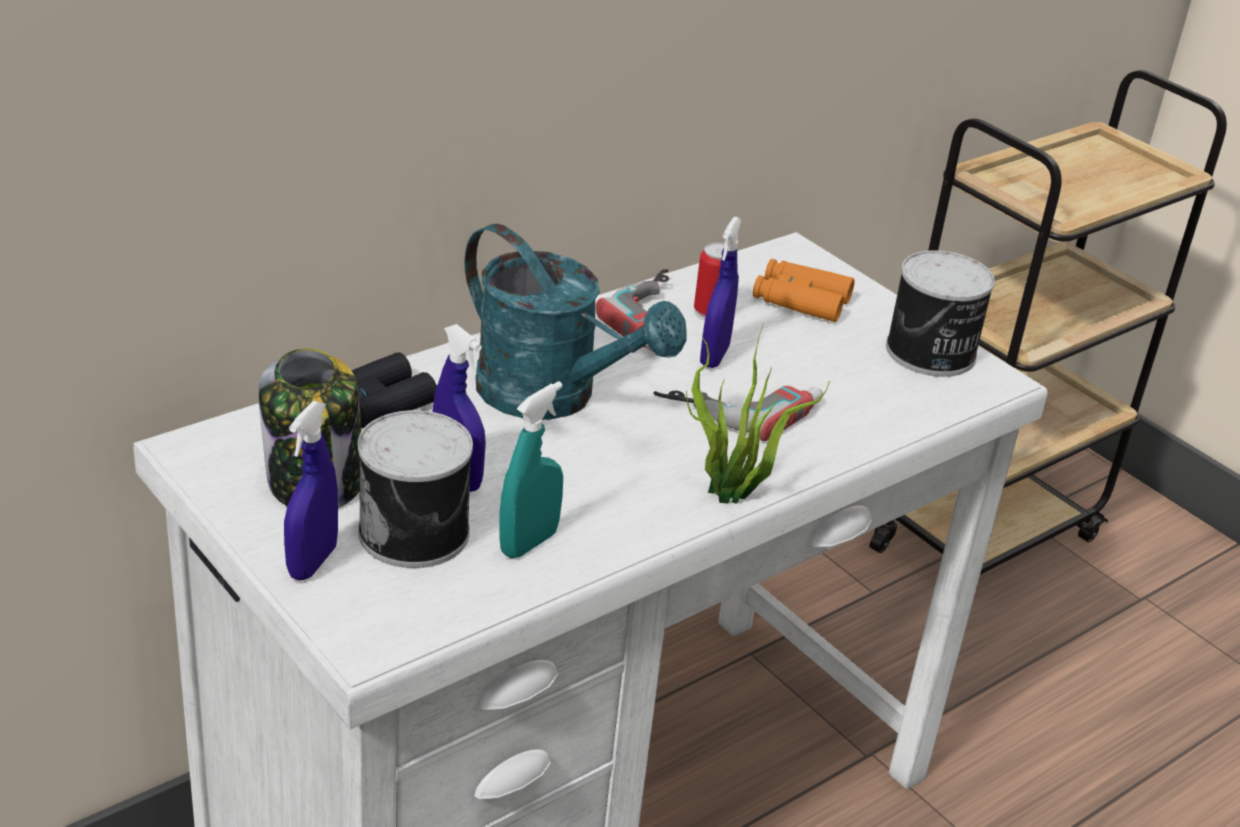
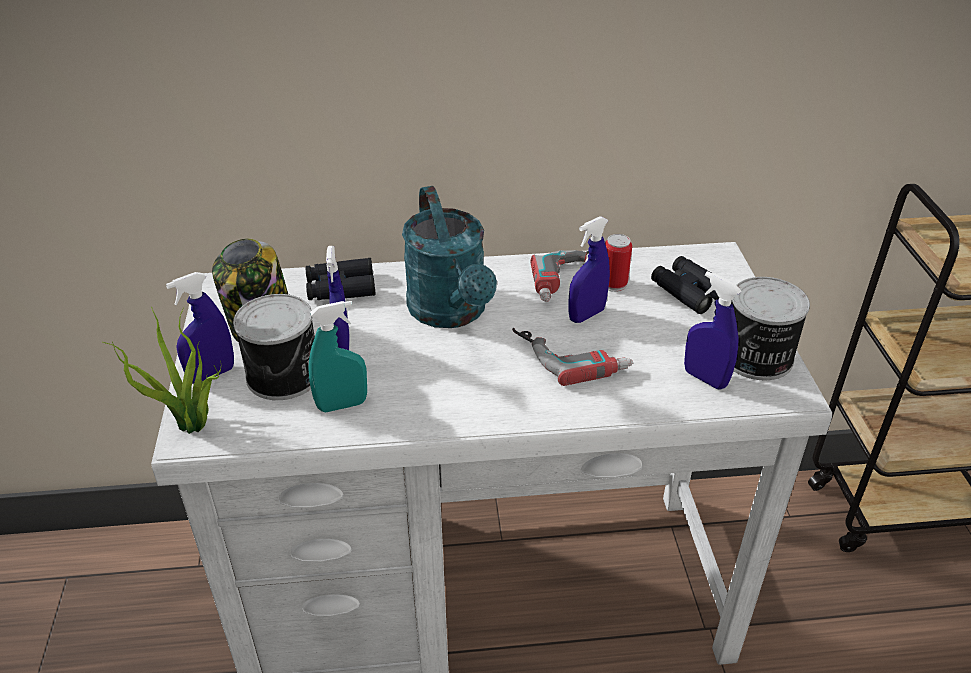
camera: 35 degrees right, 5 degrees up
(731, 496) = (502, 417): potted plant -> potted plant (193, 427)
(801, 300) = (689, 291): orange binoculars -> black binoculars
(902, 390) = (705, 378): none -> blue spray bottle

